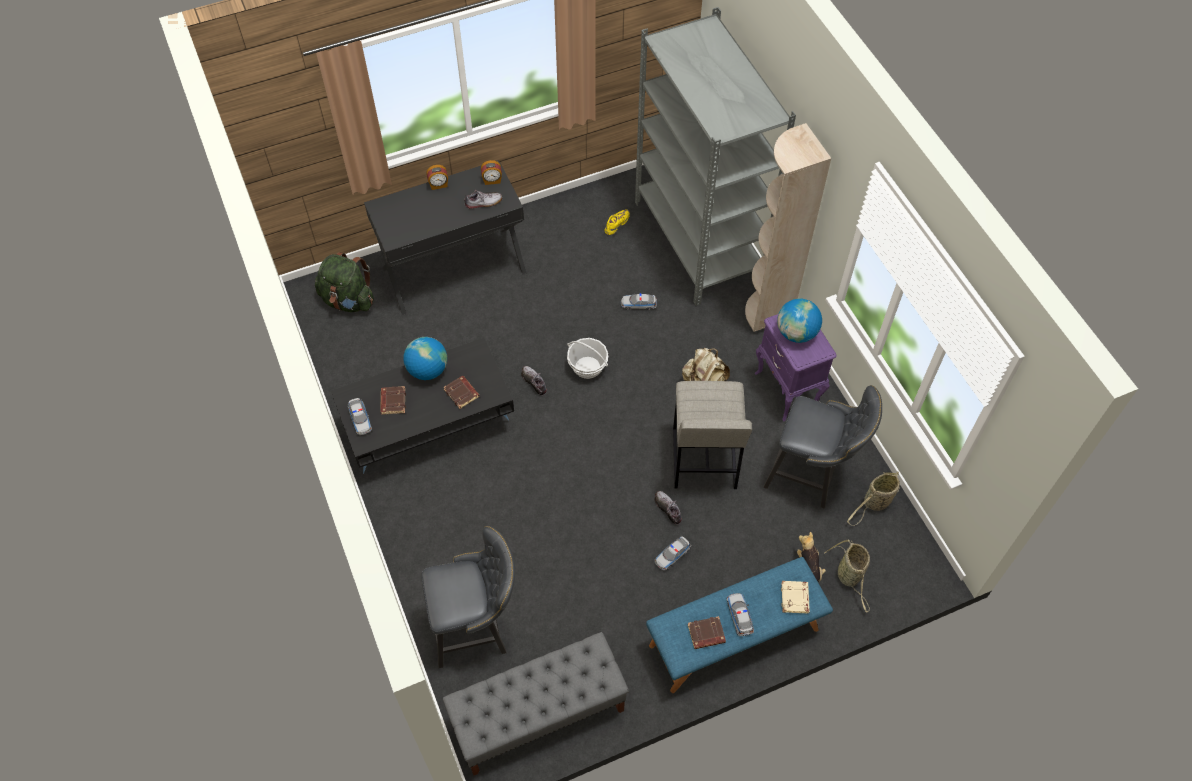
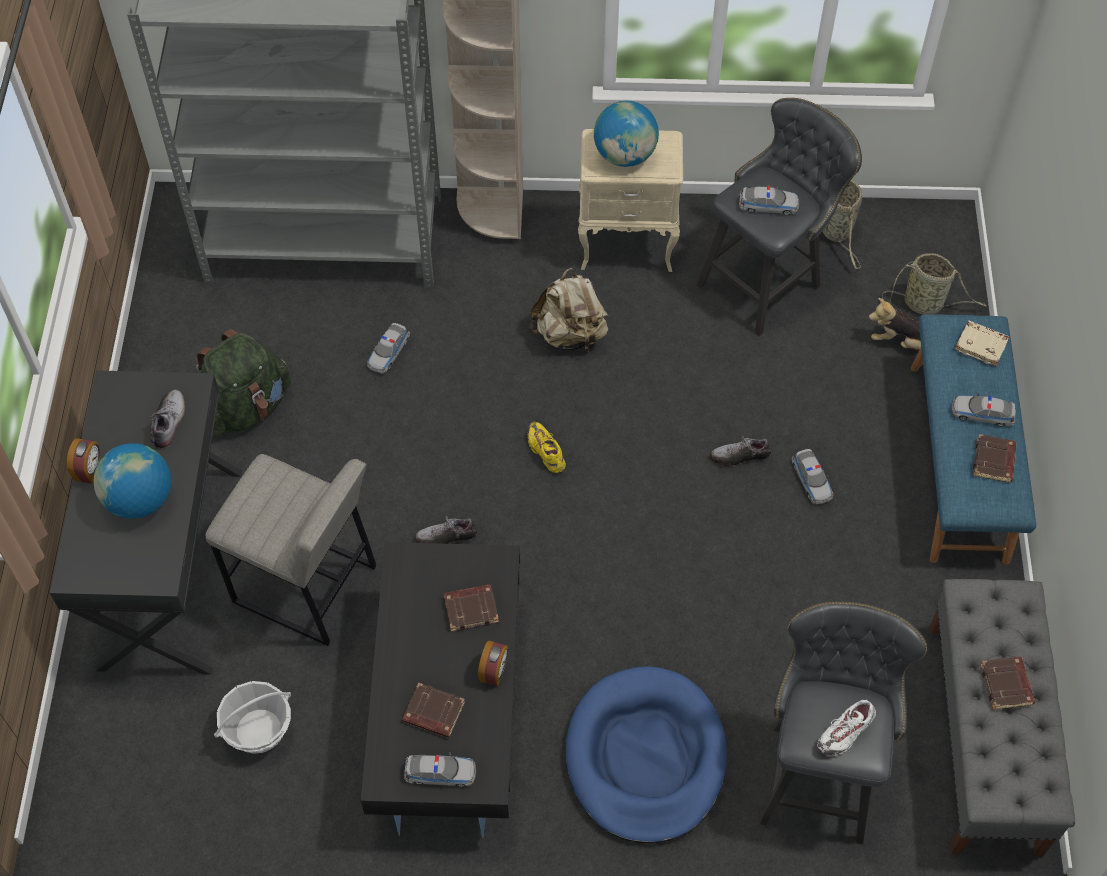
camera: 65 degrees left, 0 degrees up
(348, 300) = (130, 746): green backpack -> green backpack (247, 407)
(427, 370) = (401, 642): globe -> globe (140, 500)
(444, 533) = (645, 757): none -> blue dog bed
(452, 596) = (845, 732): none -> white shoe
(492, 180) = (132, 394): alarm clock -> alarm clock (494, 671)
(540, 689) = (1007, 685): none -> brown book
(587, 367) = (460, 458): basket -> basket (259, 730)
(616, 225) = (230, 320): yellow shoe -> yellow shoe (545, 451)
(704, 460) = (686, 383): grey chair -> grey chair (308, 585)
(787, 390) = (627, 247): purple nightstand -> beige nightstand
(811, 425) = (768, 205): none -> toy car

